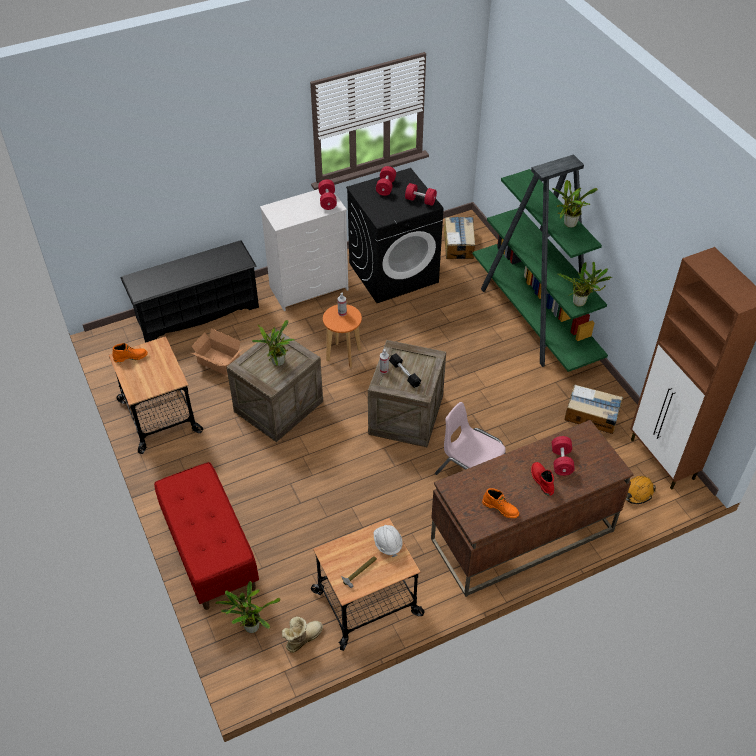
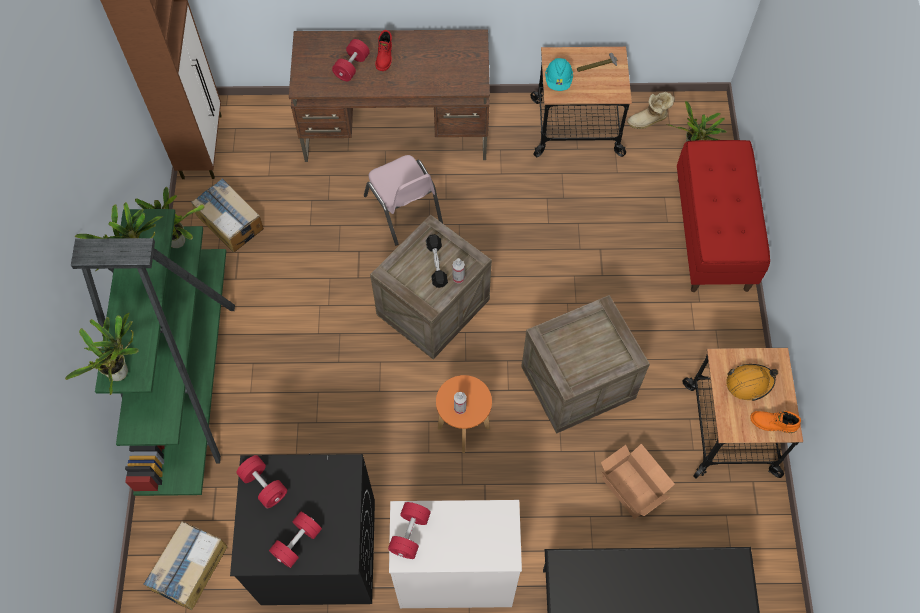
camera: 155 degrees left, 15 degrees up
(277, 363) = (583, 342): potted plant -> potted plant (121, 371)
(387, 544) = (558, 80): white hard hat -> turquoise hard hat
(501, 508) = (441, 47): orange boot -> none
(637, 492) = (256, 125): orange hard hat -> orange hard hat (749, 383)

